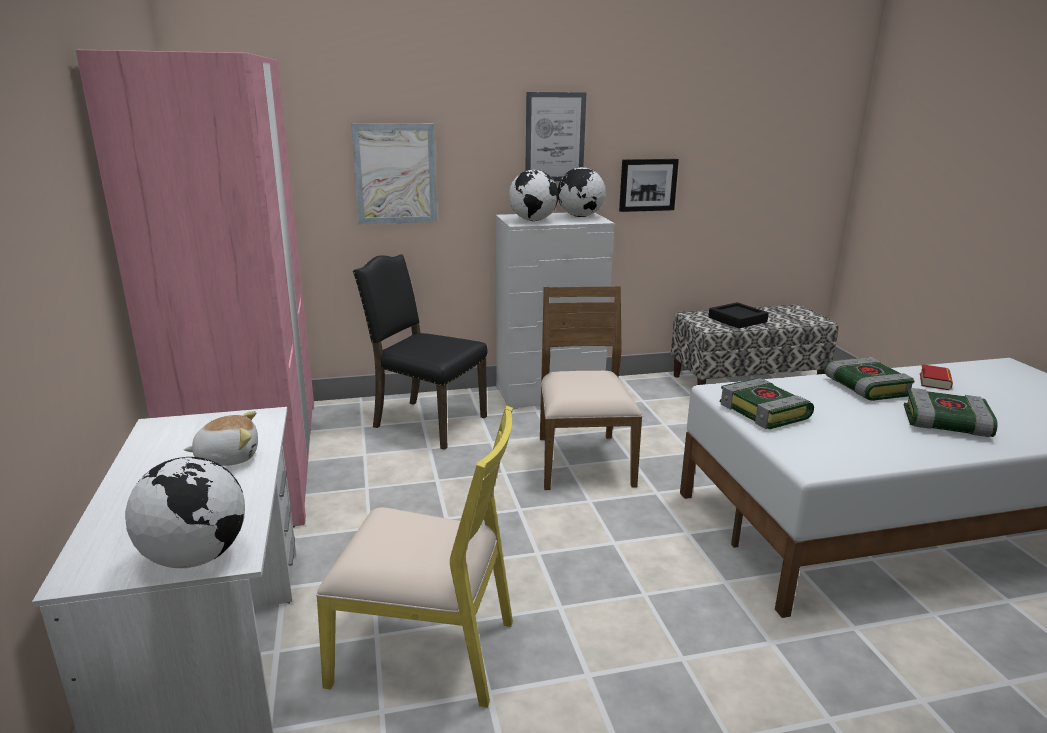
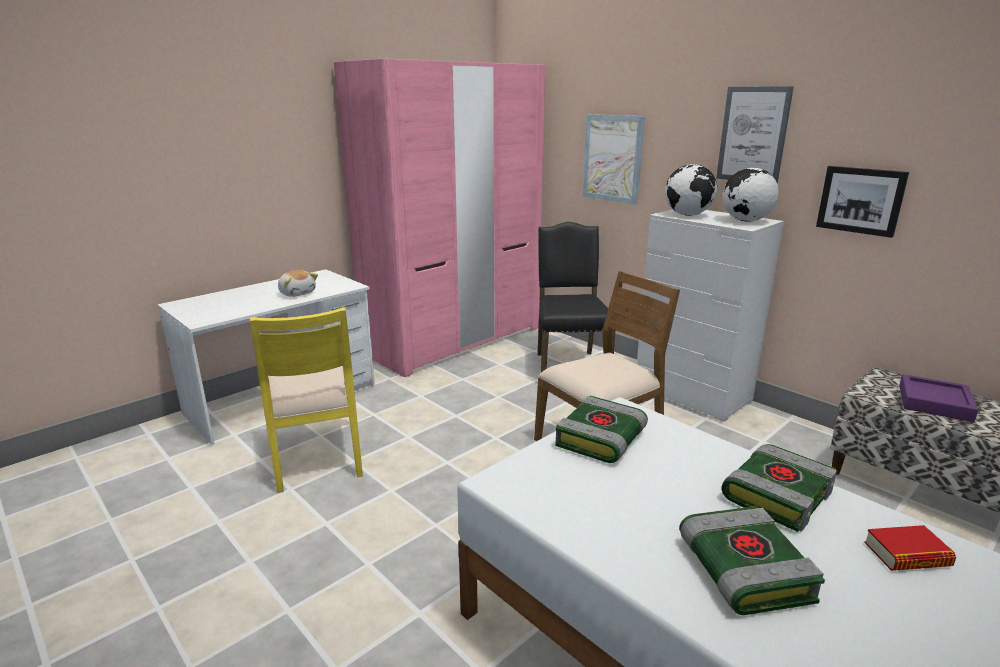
camera: 60 degrees right, 0 degrees up
(195, 557) = (198, 315): globe -> none
(737, 319) = (934, 403): black tray -> purple tray

